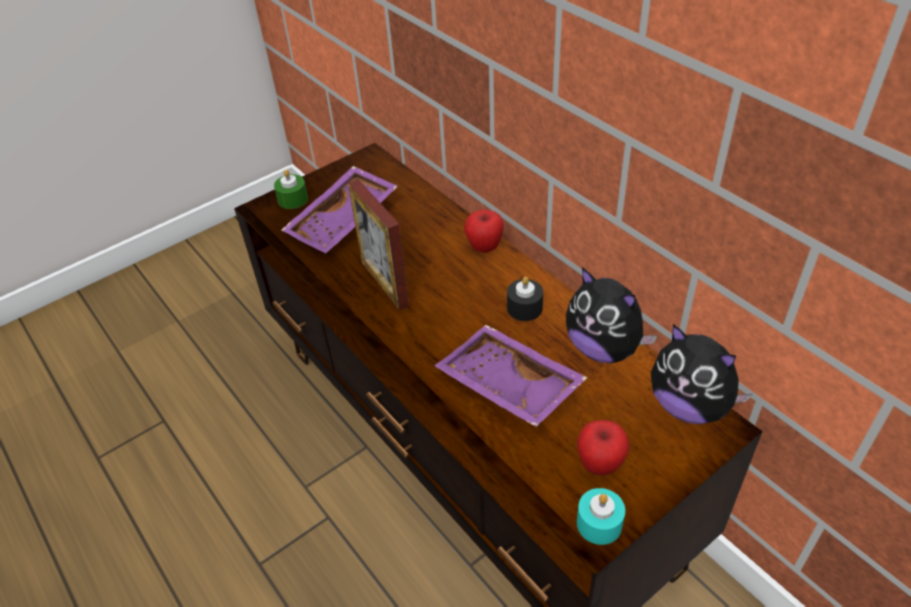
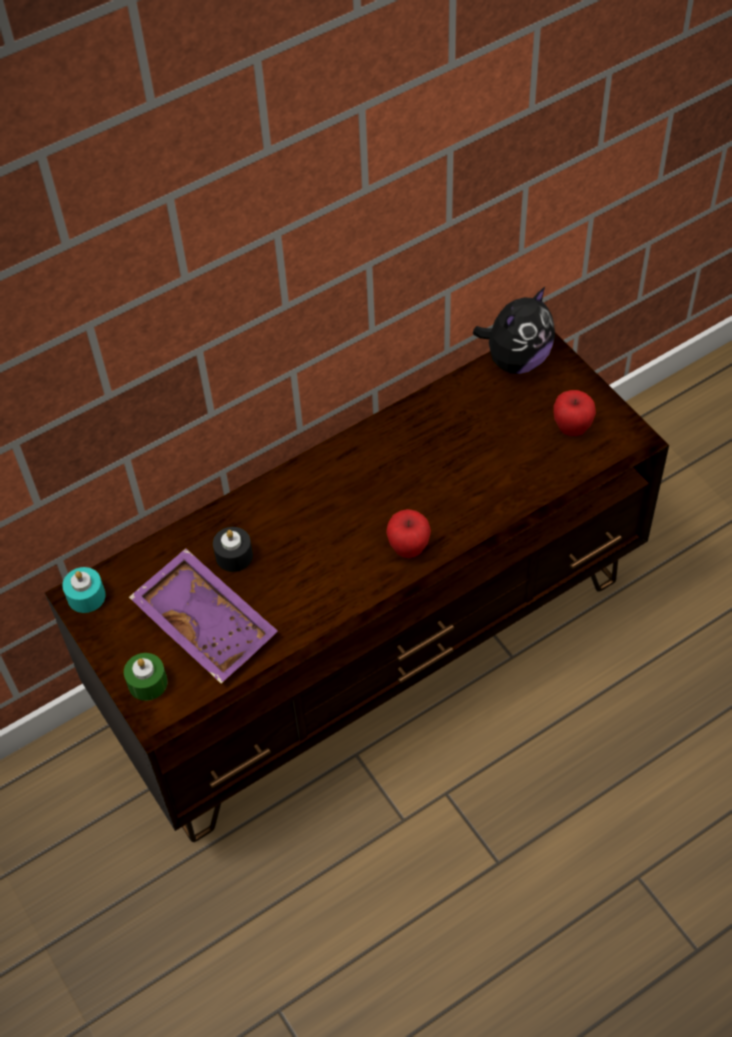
camera: 85 degrees left, 10 degrees up
(385, 284) = (327, 580): picture frame -> none
(484, 247) = (284, 486): apple -> apple (408, 548)
(507, 386) = (483, 483): purple tray -> none
(524, 308) = (383, 460): black candle -> black candle (234, 556)
(599, 523) = (627, 436): turquoise candle -> turquoise candle (86, 596)
(604, 348) = (444, 406): plush toy -> none

